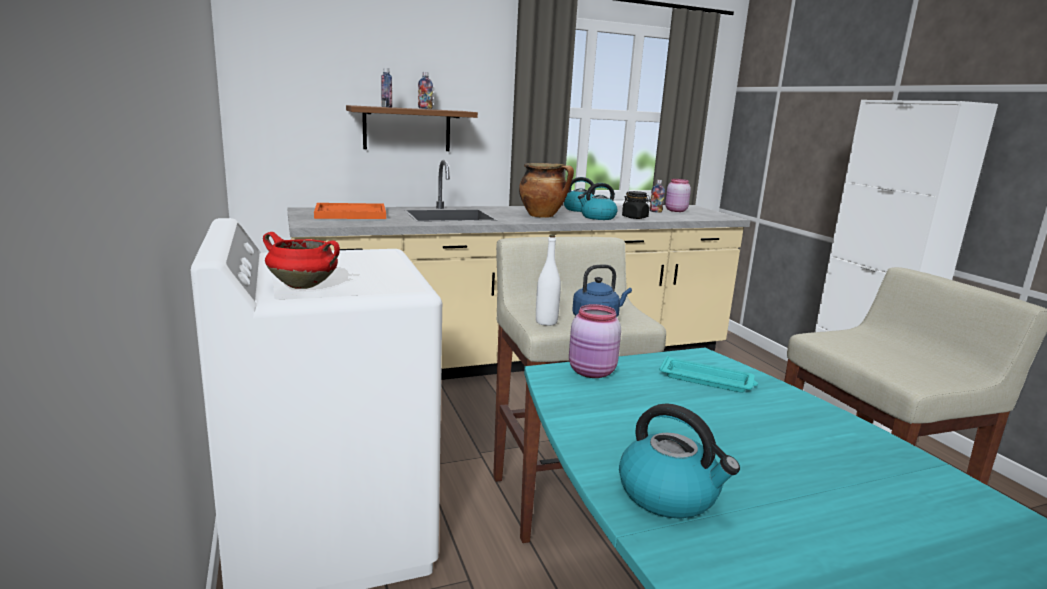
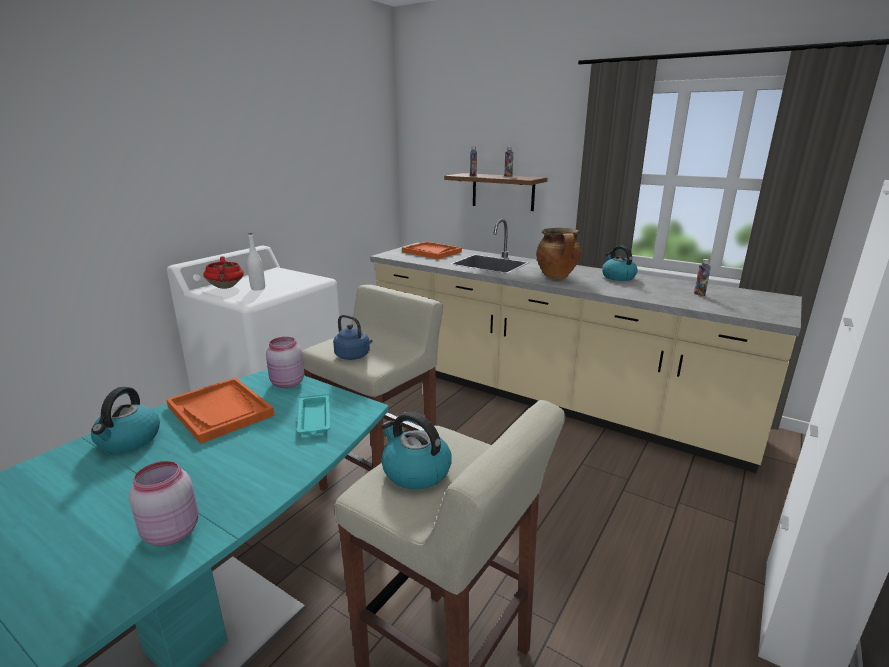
camera: 55 degrees right, 5 degrees up
(546, 322) = (327, 346): white bottle -> white bottle (258, 288)
(597, 217) = (603, 287): kettle -> kettle (415, 471)
(633, 420) = (220, 411): none -> orange tray
(635, 217) = (643, 295): black jar -> none
(675, 210) = (733, 298): pink jar -> pink jar (170, 531)

